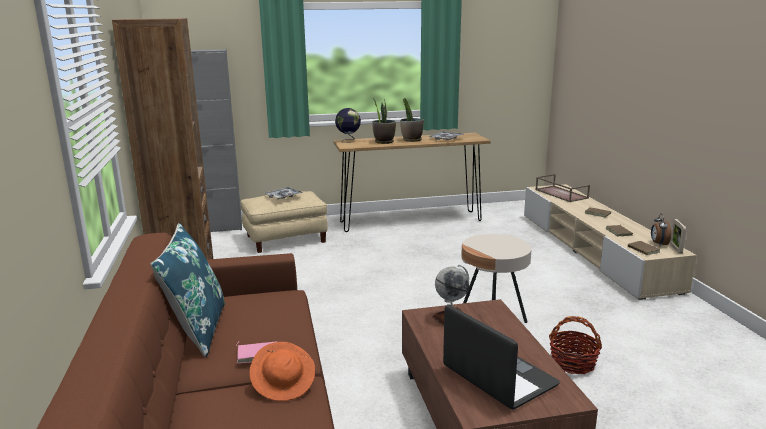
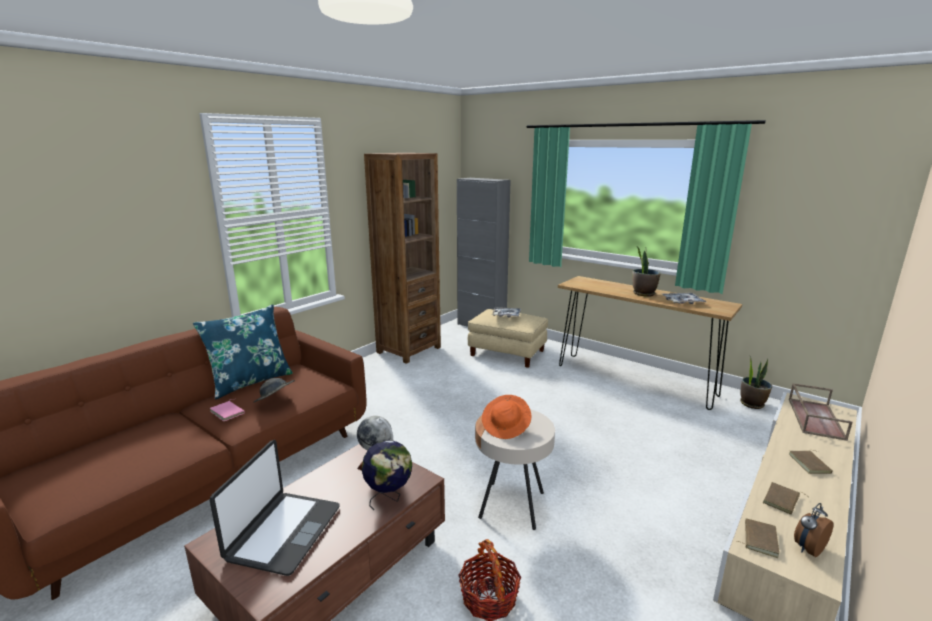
camera: 50 degrees right, 0 degrees up
(278, 324) = (275, 400): none -> grey hat
(284, 384) = (192, 438): orange hat -> orange hat (506, 427)
(348, 140) = (587, 279): globe -> globe (389, 498)
(384, 142) = (612, 288): potted plant -> potted plant (752, 404)
(675, 249) = (821, 571): picture frame -> none

